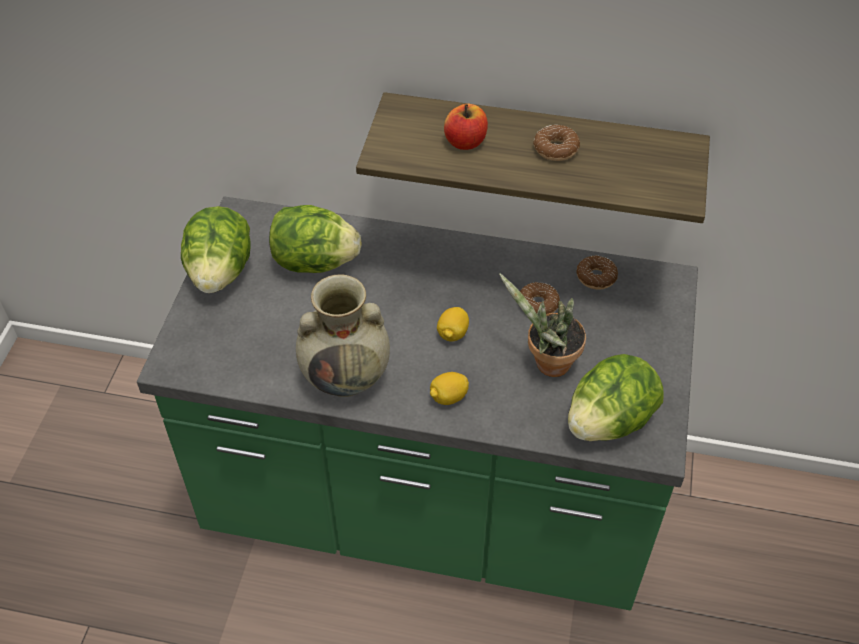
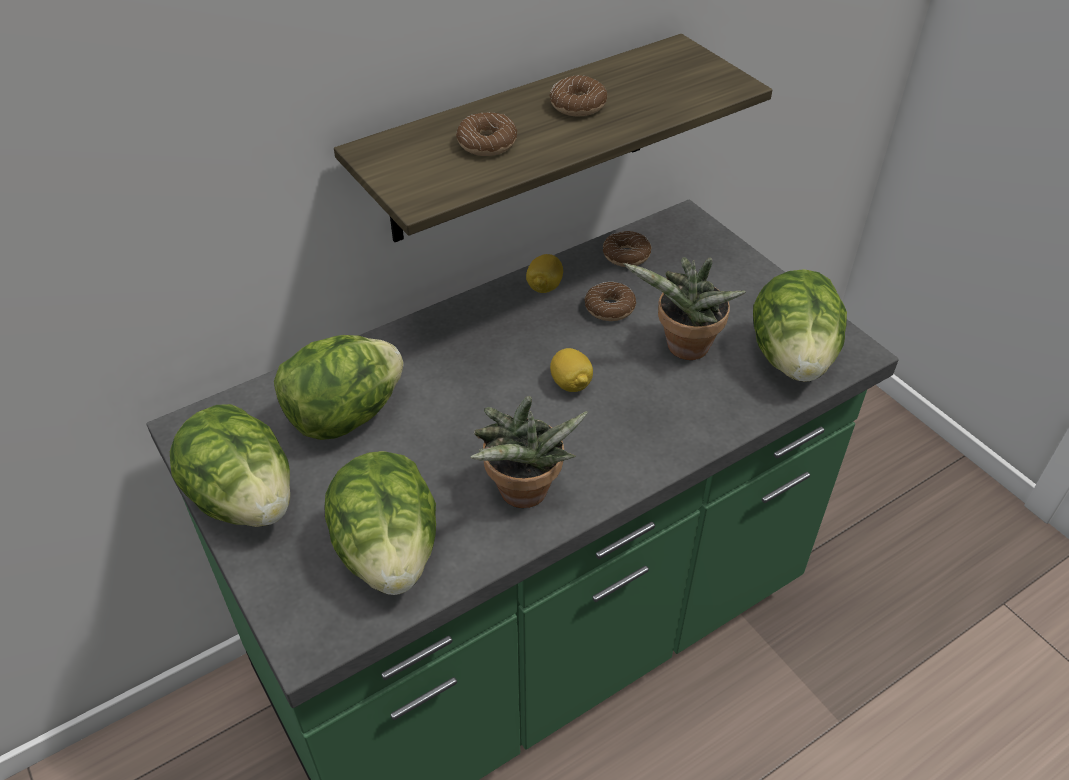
camera: 45 degrees left, 5 degrees down
(251, 351) = (389, 551): none -> lettuce
(346, 376) = (523, 496): beige vase -> potted plant
(448, 397) = (642, 440): lemon -> lemon (544, 287)
(465, 142) = (487, 143): apple -> donut

